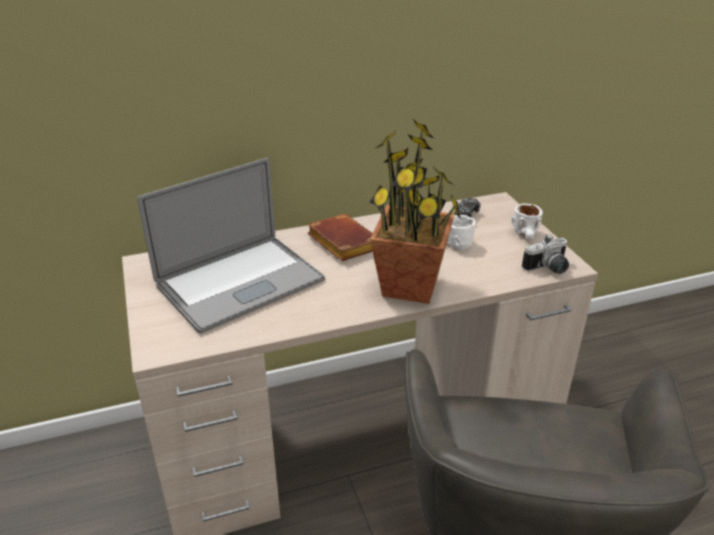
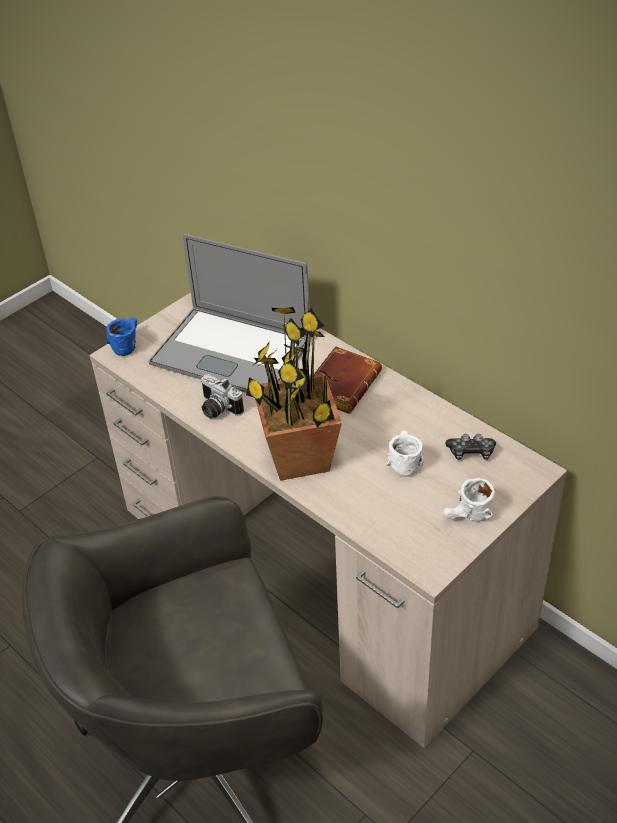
camera: 65 degrees right, 10 degrees up
(148, 341) = (126, 343): none -> blue mug
(548, 269) = (409, 552): camera -> camera (217, 409)

